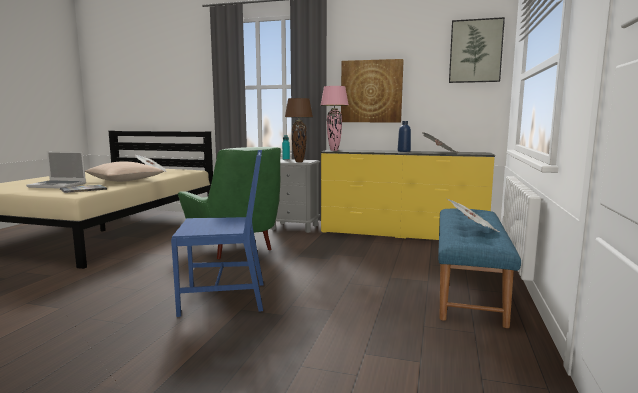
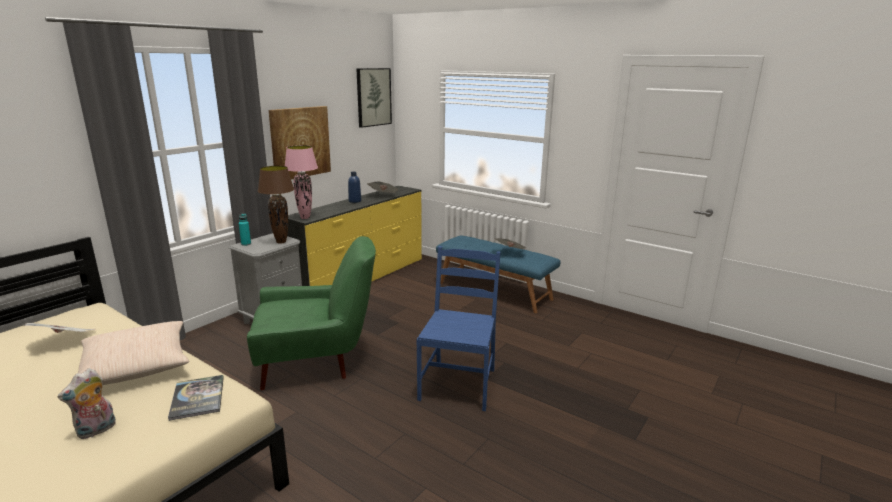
camera: 70 degrees left, 10 degrees up
(58, 185) = (96, 431): laptop -> plush toy

